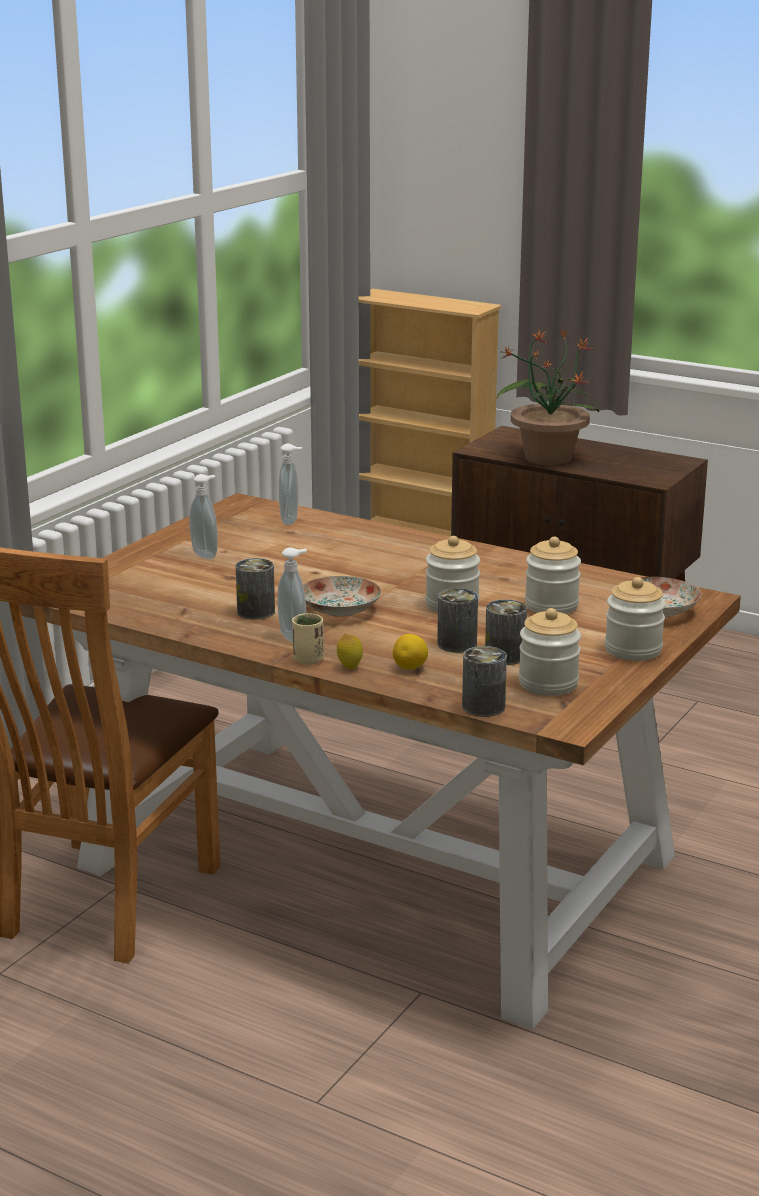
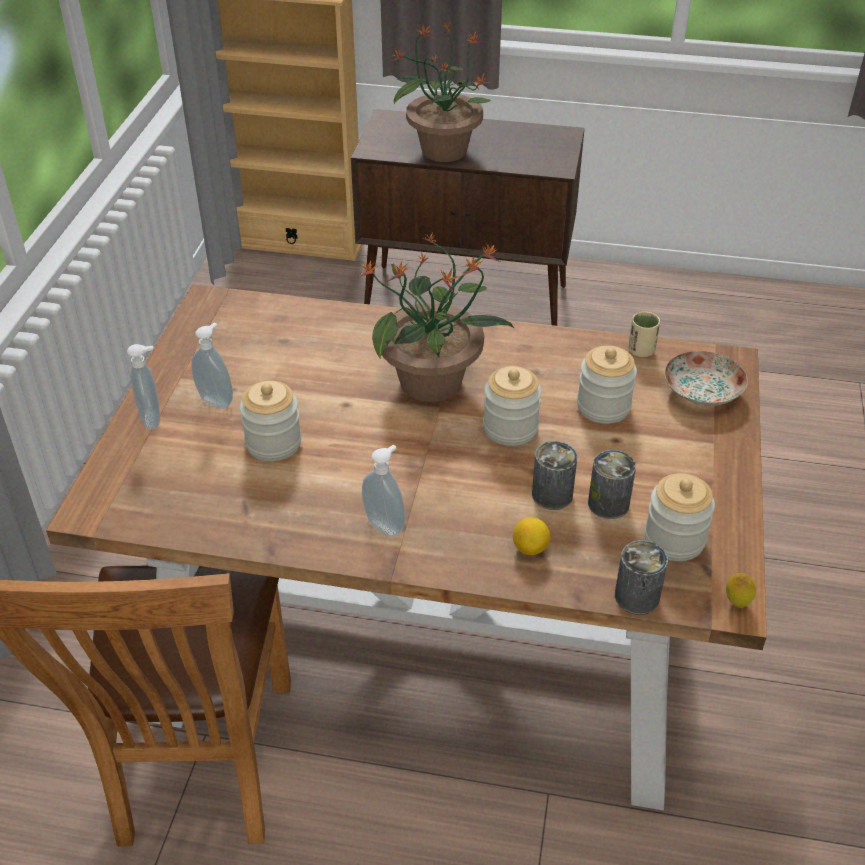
camera: 20 degrees left, 20 degrees up
(256, 612) = (322, 489): can -> none
(291, 521) = (275, 321): soap dispenser -> soap dispenser (153, 419)
(308, 660) = (421, 562): beige cup -> beige cup (641, 351)
(339, 610) = (405, 465): plate -> none
(349, 667) = (470, 564): lemon -> lemon (737, 603)
(404, 571) = (433, 382): none -> potted plant
(633, 650) = (717, 461): jar -> jar (273, 443)

